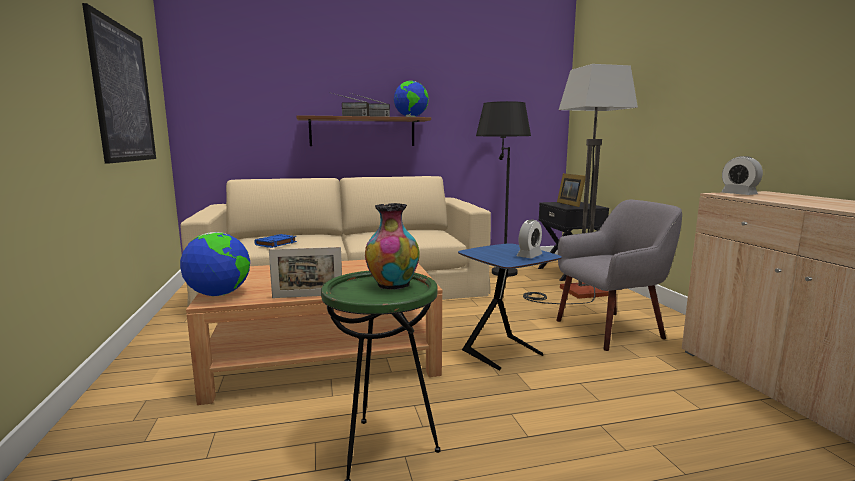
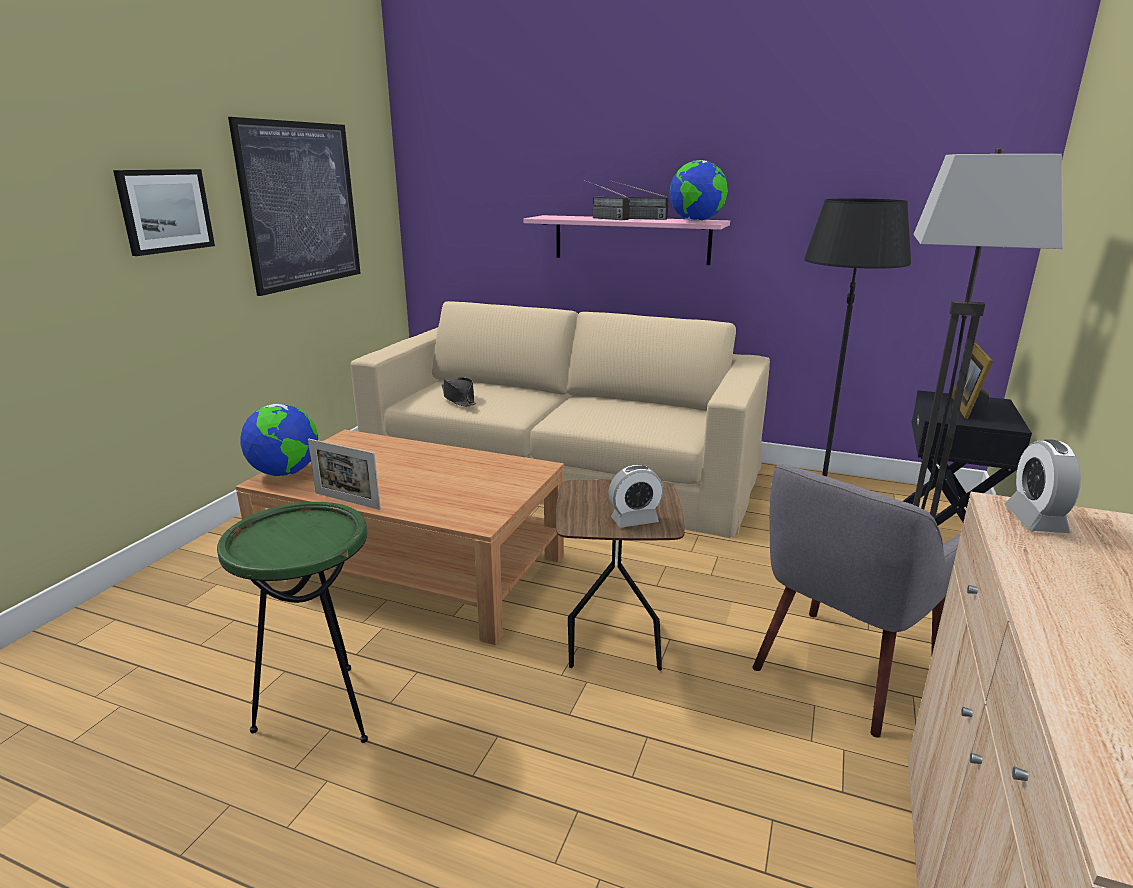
camera: 35 degrees right, 10 degrees up
(49, 69) = (165, 210): none -> picture
(276, 243) = (459, 399): blue book -> black hat
(362, 132) = (631, 239): brown shelf -> pink shelf
(392, 286) = (314, 536): vase -> none
(505, 353) = (615, 645): blue side table -> brown side table
(610, 329) = (841, 670): grey armchair -> grey armchair turned 120 degrees clockwise

